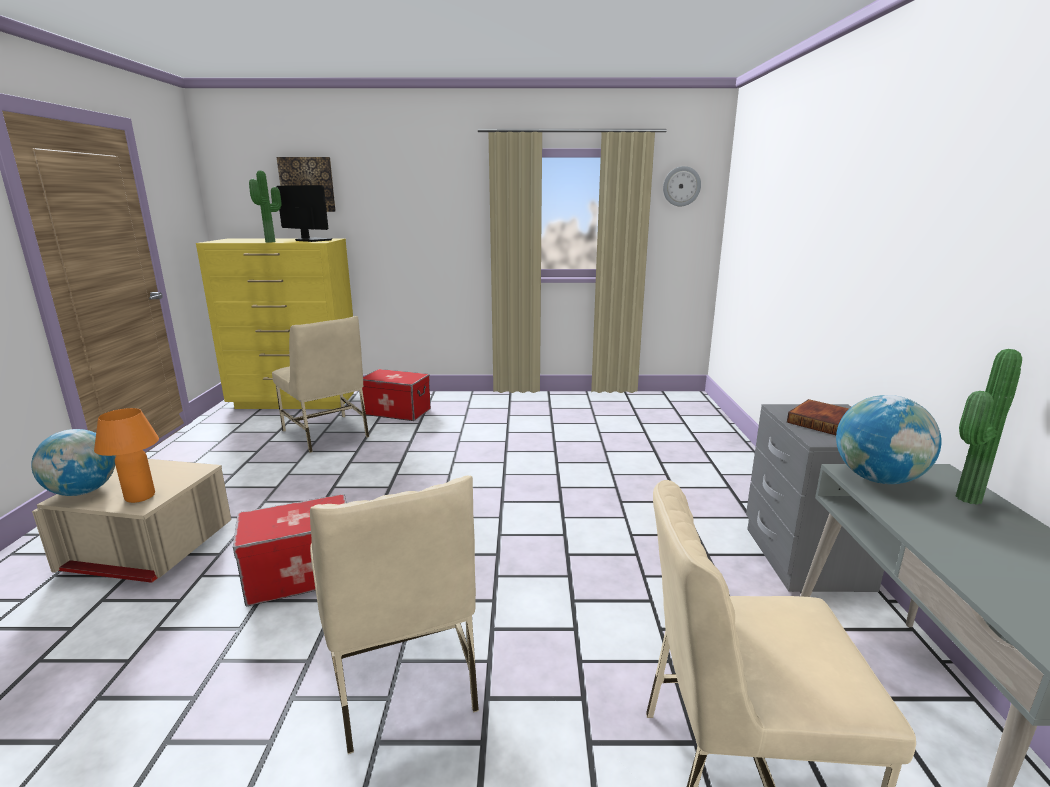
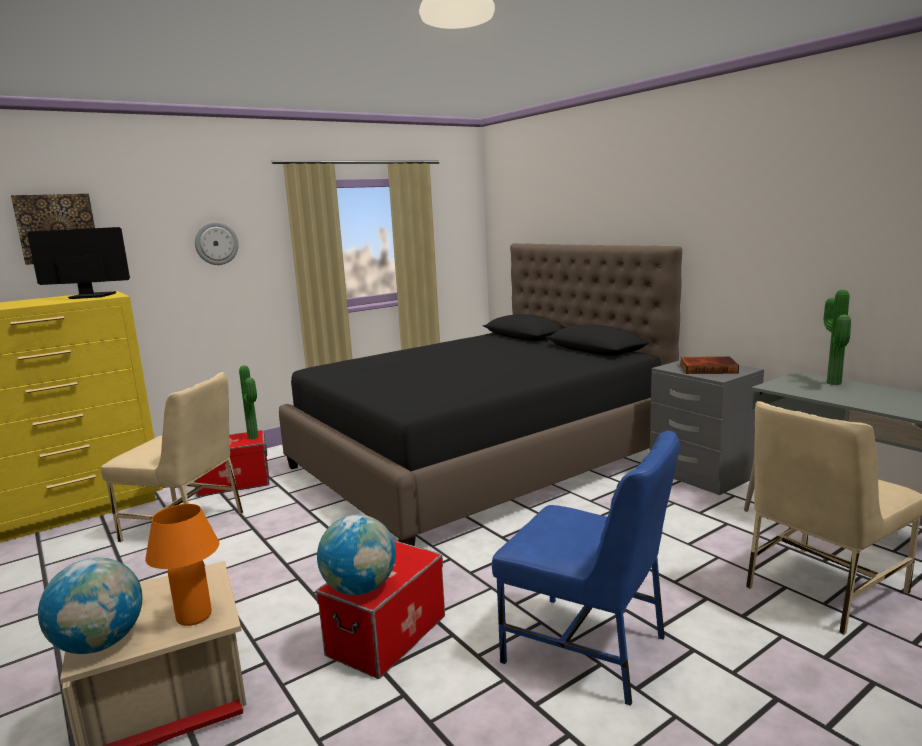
camera: 35 degrees left, 5 degrees down
(272, 242) = (45, 303): potted plant -> potted plant (255, 437)
(401, 677) = (587, 649): beige chair -> blue chair
(592, 454) = (480, 460): none -> black bed
(681, 186) = (451, 210): wall clock -> wall clock (216, 243)
(878, 479) = (787, 386): globe -> globe (360, 588)

